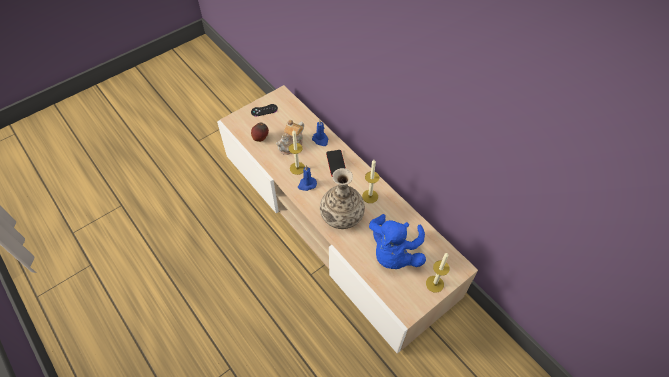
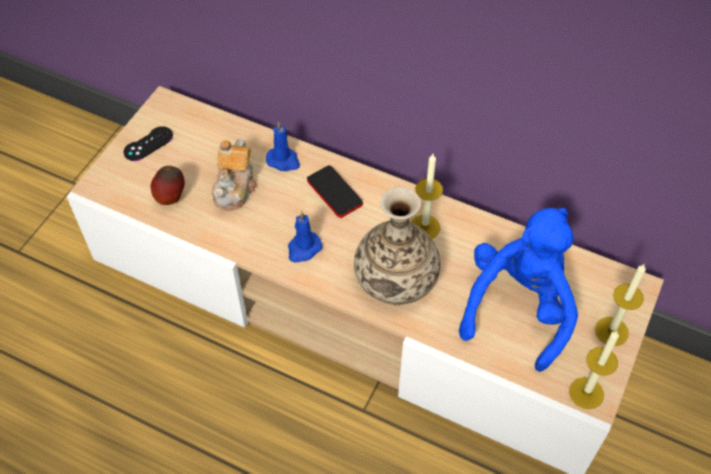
camera: 25 degrees left, 0 degrees up
(297, 168) = (269, 226): candle -> candle (586, 393)
(394, 253) = (518, 307): blue plush toy -> blue plush toy turned 150 degrees counterclockwise

